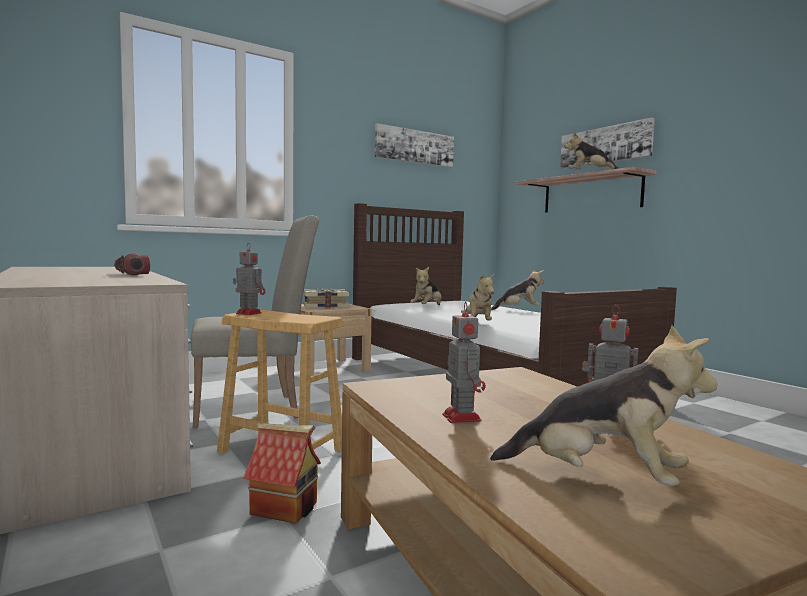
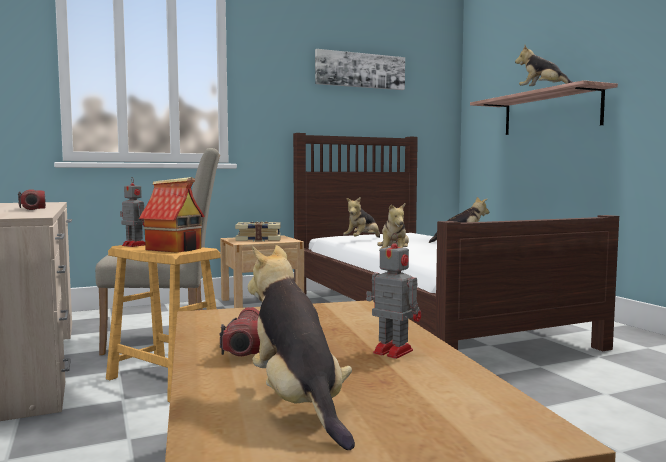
camera: 10 degrees right, 0 degrees up
(285, 508) = (136, 431): toy house -> toy house (175, 249)
(460, 417) = (246, 344): toy robot -> flashlight
(598, 479) = (298, 403): plush toy -> plush toy turned 150 degrees counterclockwise
(605, 145) = (563, 57): picture -> none

